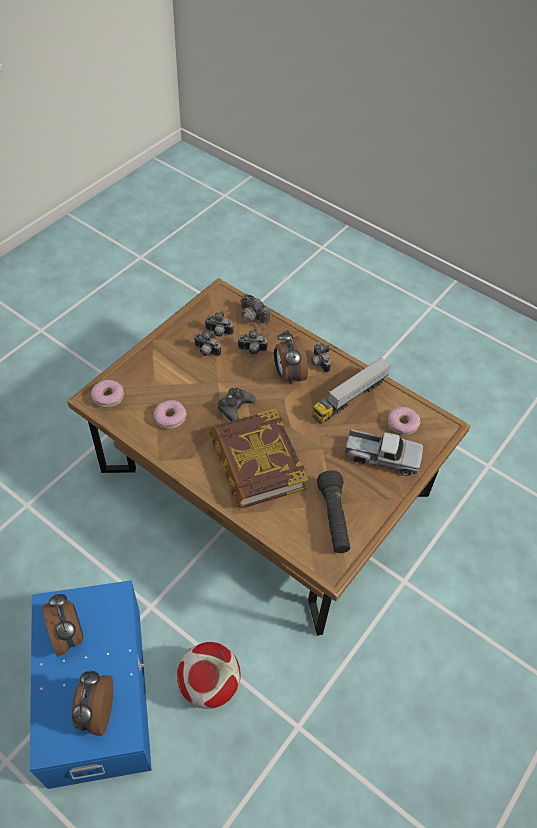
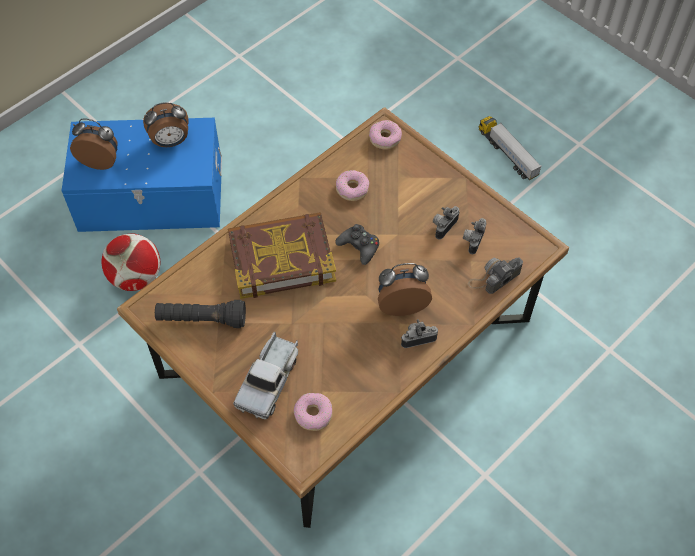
camera: 100 degrees right, 5 degrees up
(252, 350) = (442, 271): camera -> none
(350, 398) = (358, 362): toy truck -> toy truck (507, 154)

